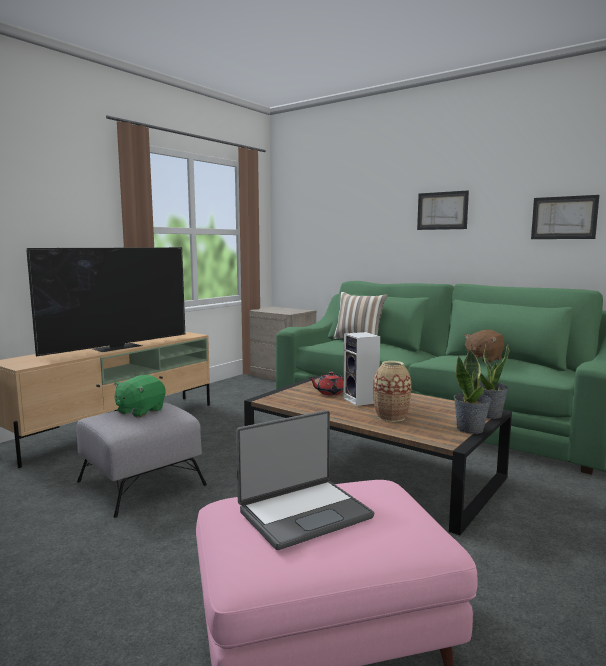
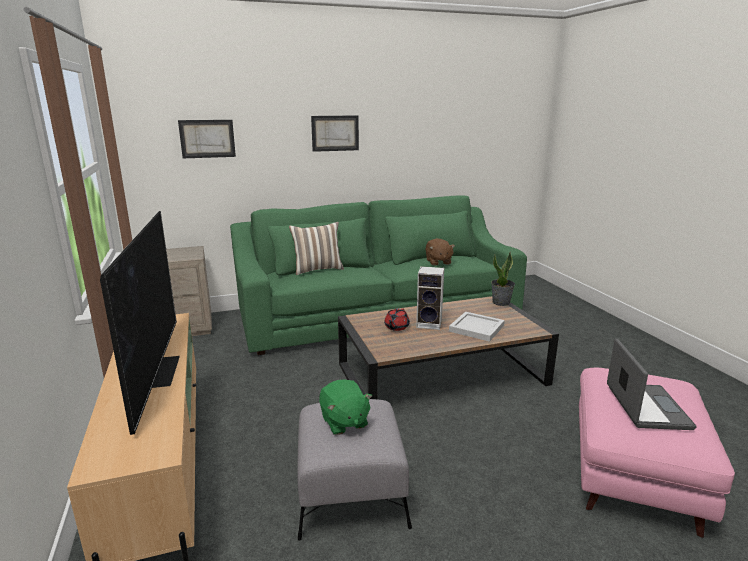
camera: 55 degrees left, 10 degrees up
(391, 417) = (476, 328): vase -> white tray
(470, 429) = (521, 316): potted plant -> none
(564, 217) = (429, 140): picture -> picture (207, 138)

